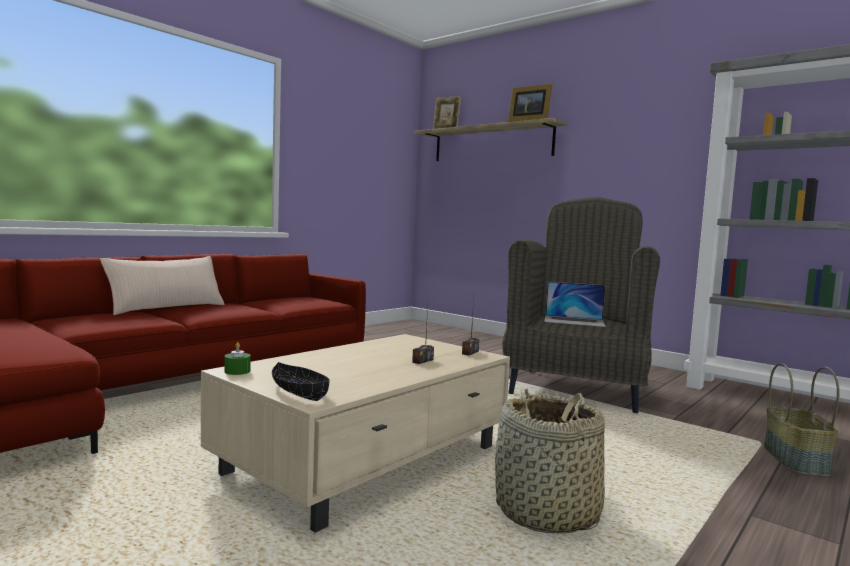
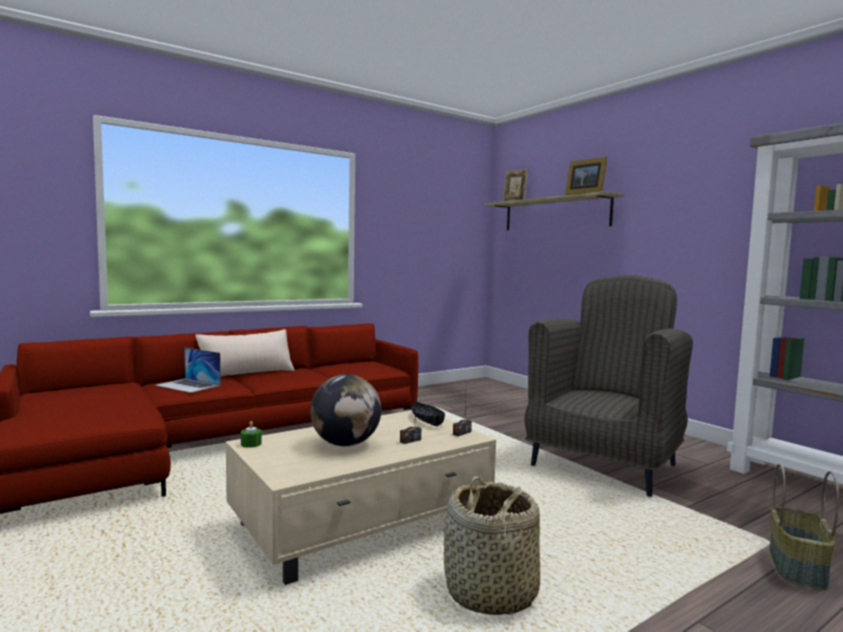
camera: 15 degrees right, 0 degrees up
(298, 391) = (281, 467): black bowl -> black bowl (427, 420)
(353, 367) = (345, 444): none -> globe
(574, 321) = (597, 399): laptop -> laptop (188, 385)

